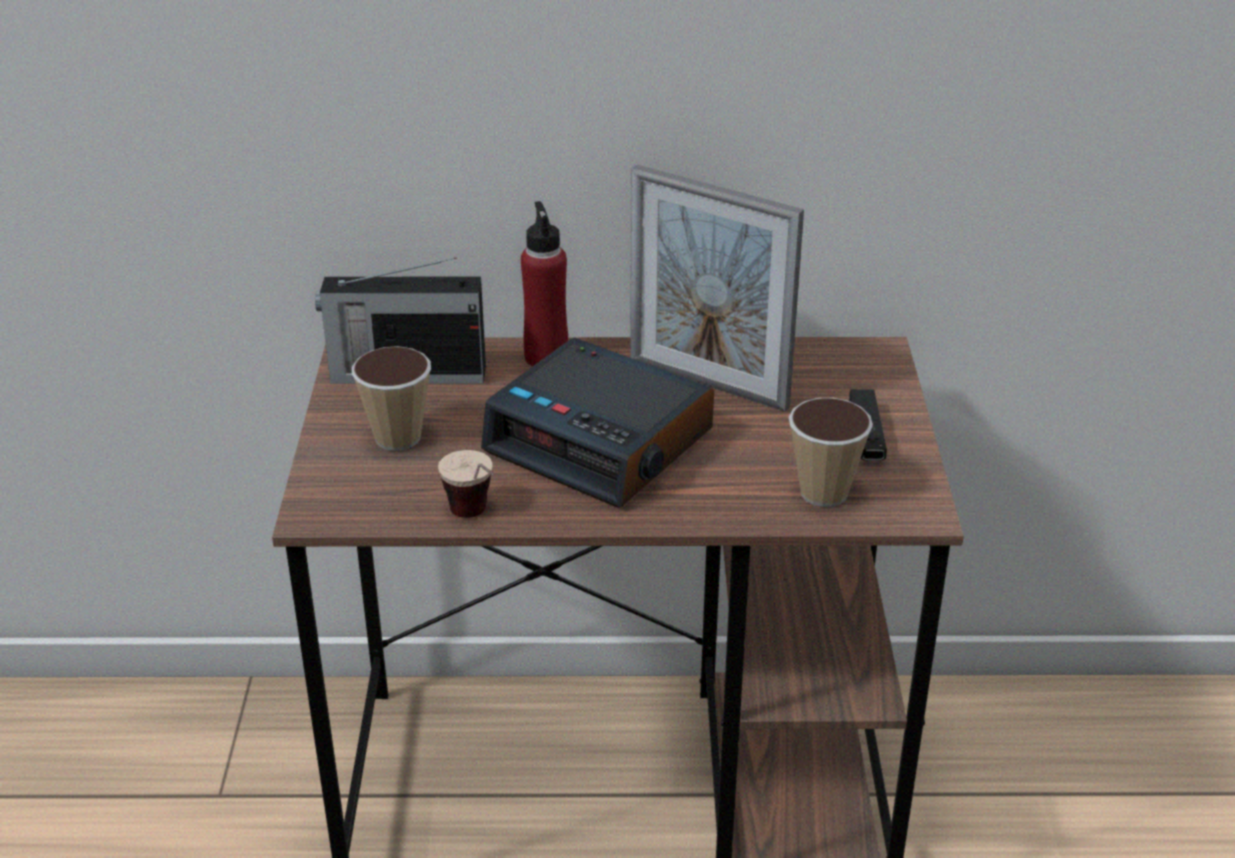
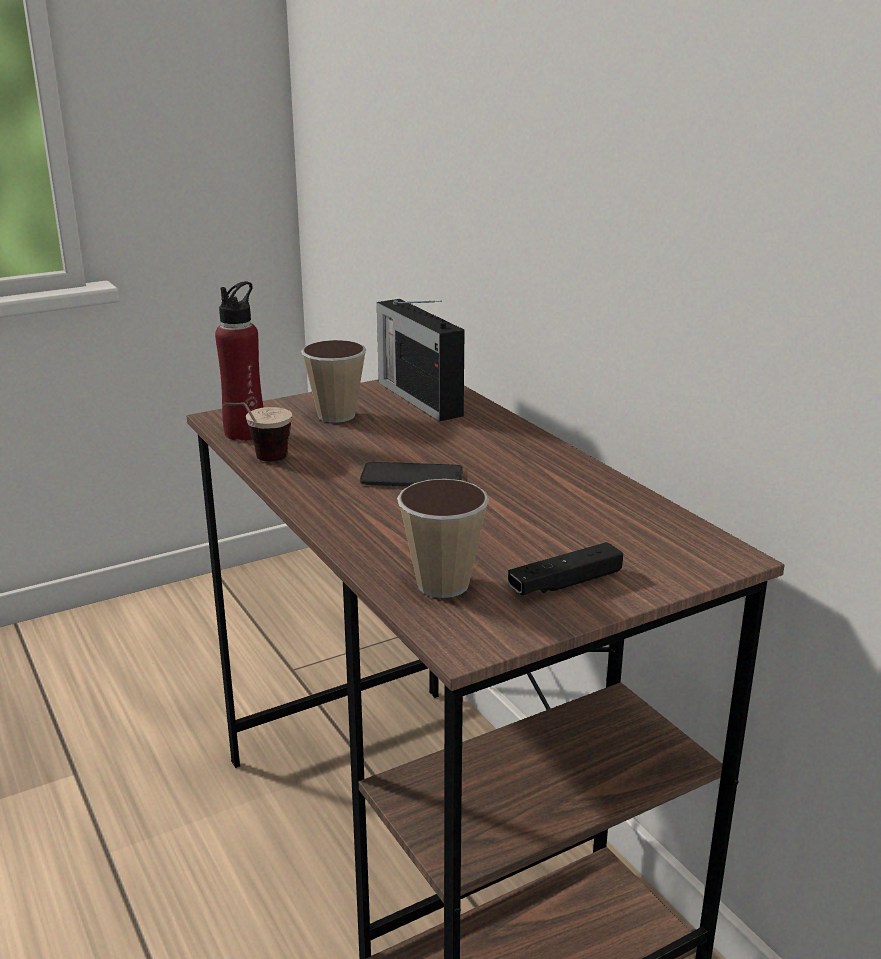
camera: 60 degrees right, 10 degrees down
(546, 357) = (504, 430): red bottle -> red bottle (245, 433)
(602, 441) = (411, 477): alarm clock -> phone
(708, 383) = (553, 494): picture frame -> none

